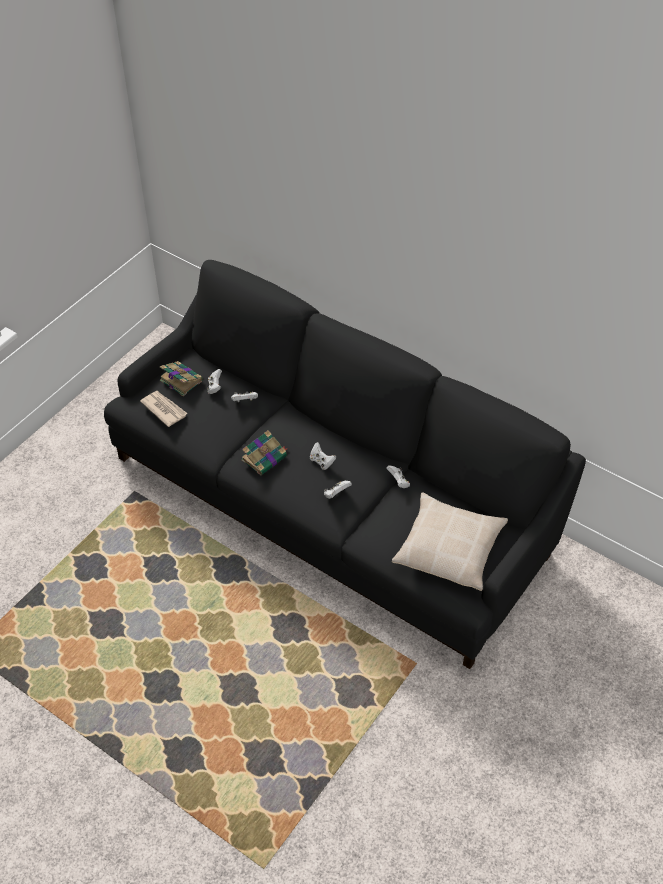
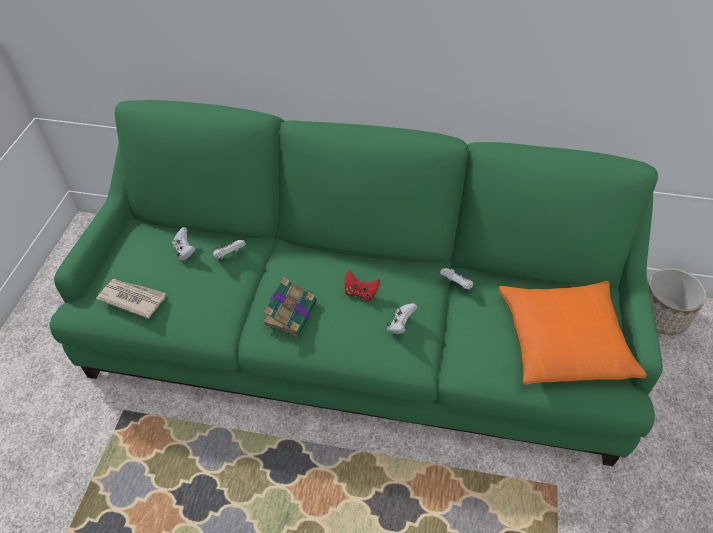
camera: 25 degrees left, 0 degrees up
(180, 380) = (138, 257): book -> none
(321, 462) = (360, 293): white game controller -> red game controller
(332, 501) = (357, 335): black sofa -> green sofa
(449, 548) = (563, 339): beige pillow -> orange pillow
(599, 582) = (661, 315): none -> planter

